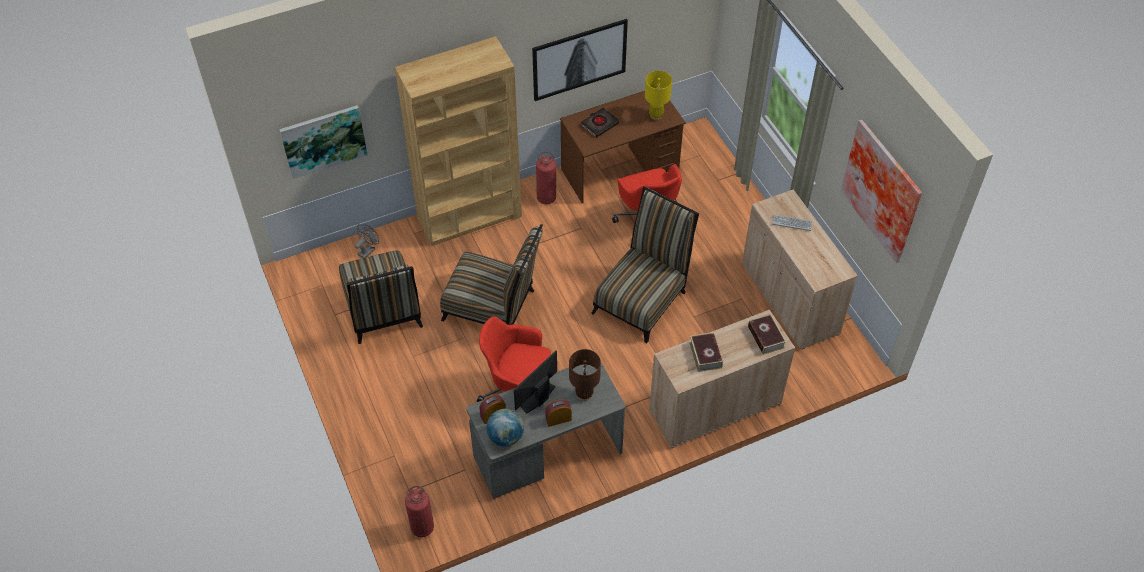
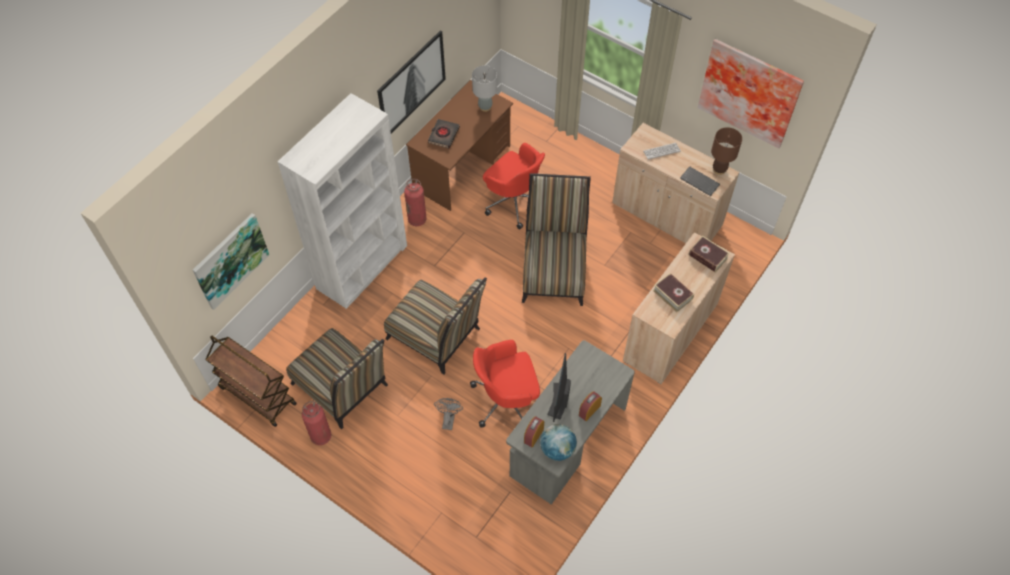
camera: 30 degrees left, 5 degrees up
(309, 282) = (257, 395): none -> brown cart
(368, 250) = (292, 339): grey fan -> grey fan (448, 419)
(422, 527) = (508, 562): fire extinguisher -> fire extinguisher (321, 436)
(470, 217) = (362, 266): brown bookcase -> white bookcase
(494, 307) = (437, 337): chair -> chair turned 45 degrees clockwise
(584, 394) = (595, 377): brown table lamp -> brown table lamp (719, 169)
(656, 115) = (485, 107): yellow table lamp -> grey table lamp
(810, 267) = (700, 181): none -> keyboard

